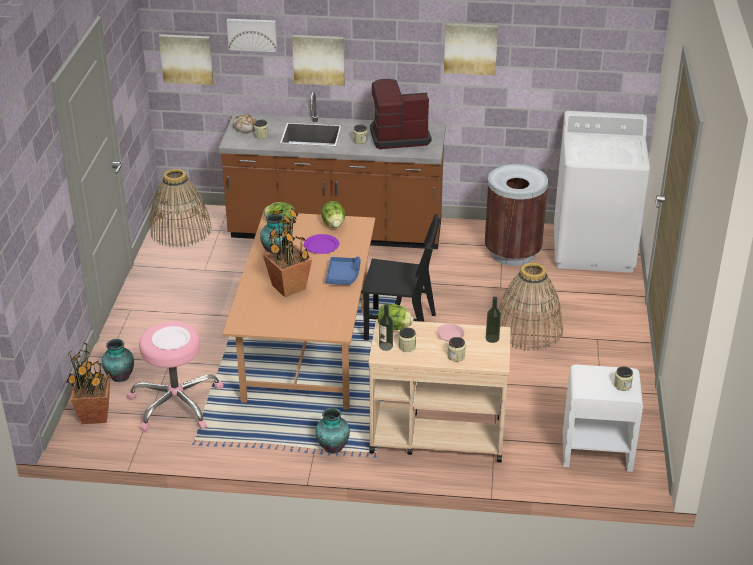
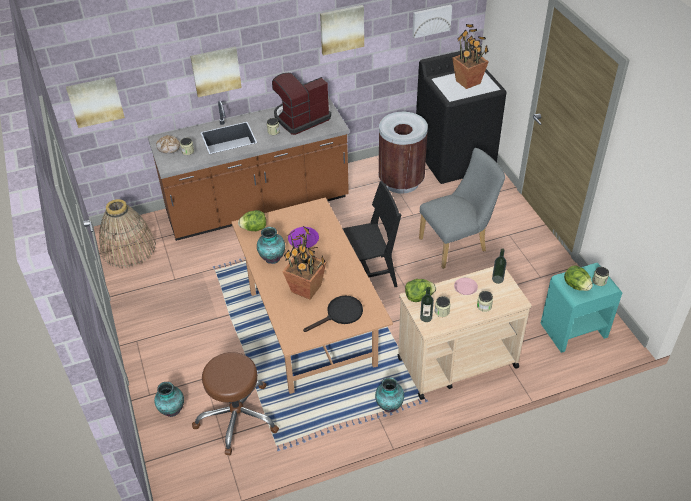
camera: 25 degrees left, 10 degrees up
(95, 415) = (176, 457): potted plant -> potted plant (468, 82)
(171, 339) = (232, 373): white plate -> none
(175, 403) = (237, 416): pink stool -> brown stool
(252, 34) = (153, 64): picture -> picture (431, 20)
(304, 318) = (340, 314): none -> black frying pan
(333, 224) = (298, 215): lettuce -> lettuce (576, 285)
(343, 276) = (341, 262): blue tray -> none
(528, 329) = (457, 244): basket -> grey chair
(594, 249) = (455, 159): white washing machine -> black washing machine
(596, 451) = (573, 330): white nightstand -> turquoise nightstand

